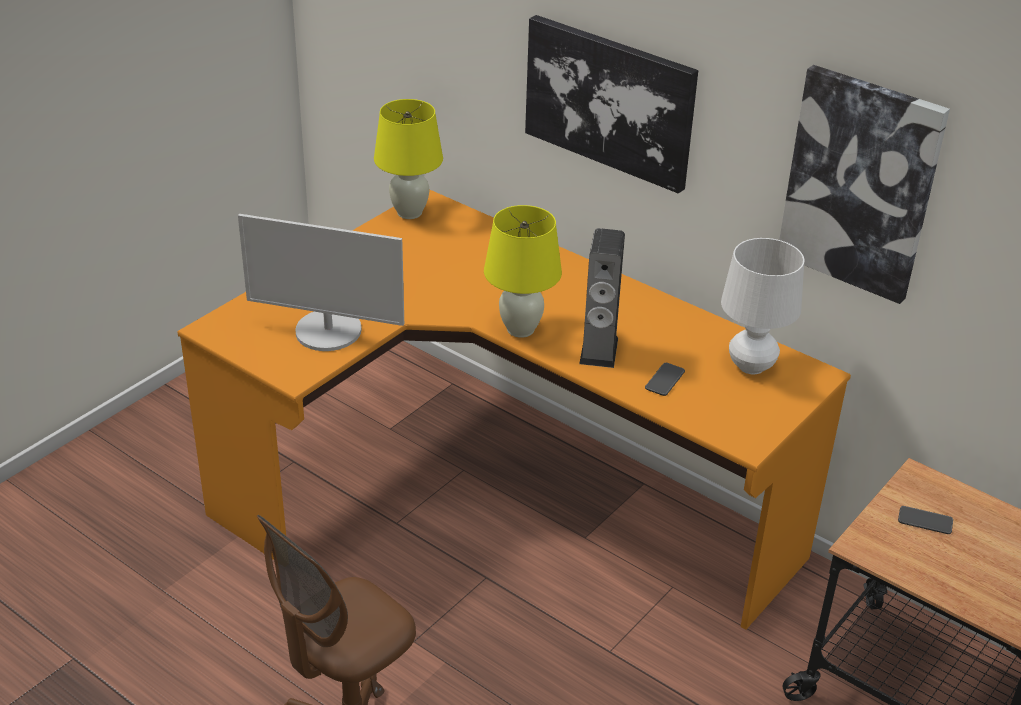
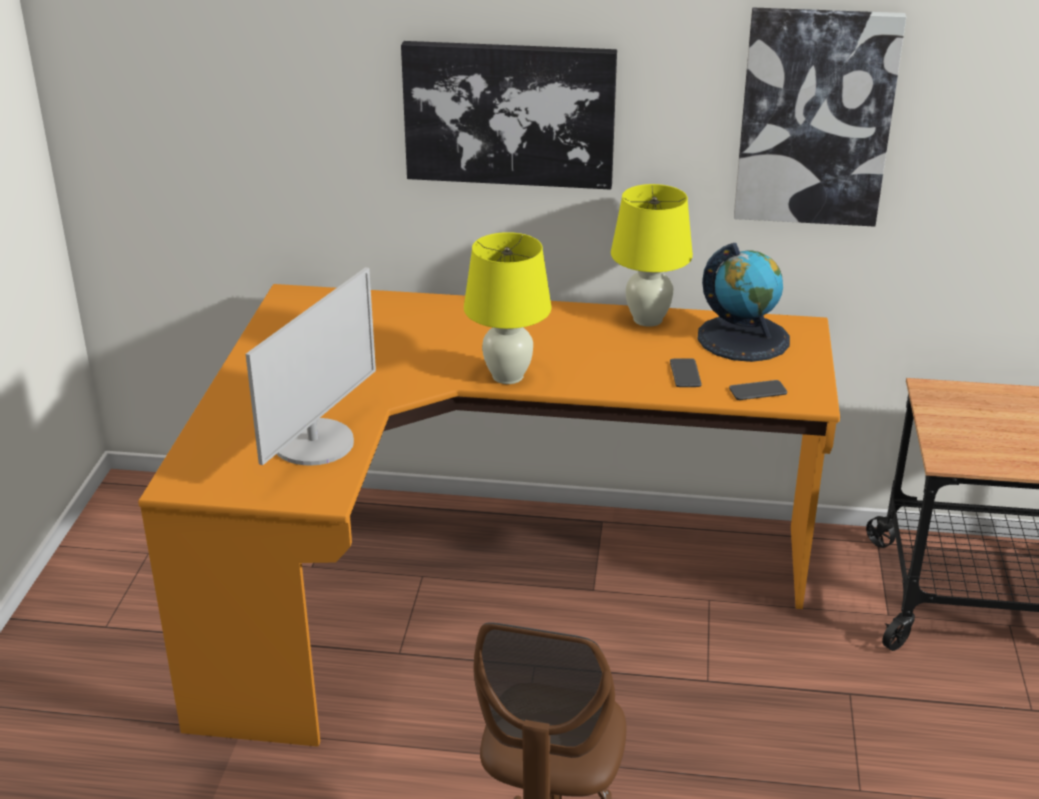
camera: 30 degrees left, 5 degrees down
(328, 331) = (315, 443): monitor -> monitor turned 45 degrees counterclockwise
(409, 213) = (281, 310): yellow table lamp -> yellow table lamp (647, 319)
(599, 350) = (600, 370): speaker -> none
(751, 366) = (743, 338): white table lamp -> globe
(925, 521) = (971, 421): phone -> phone (758, 391)

